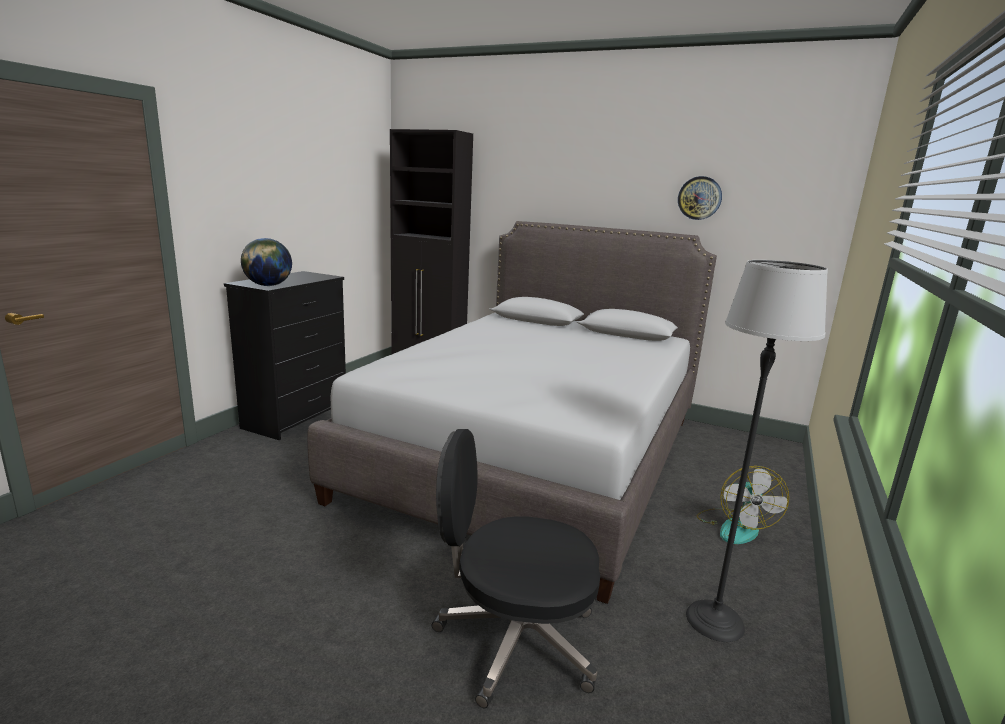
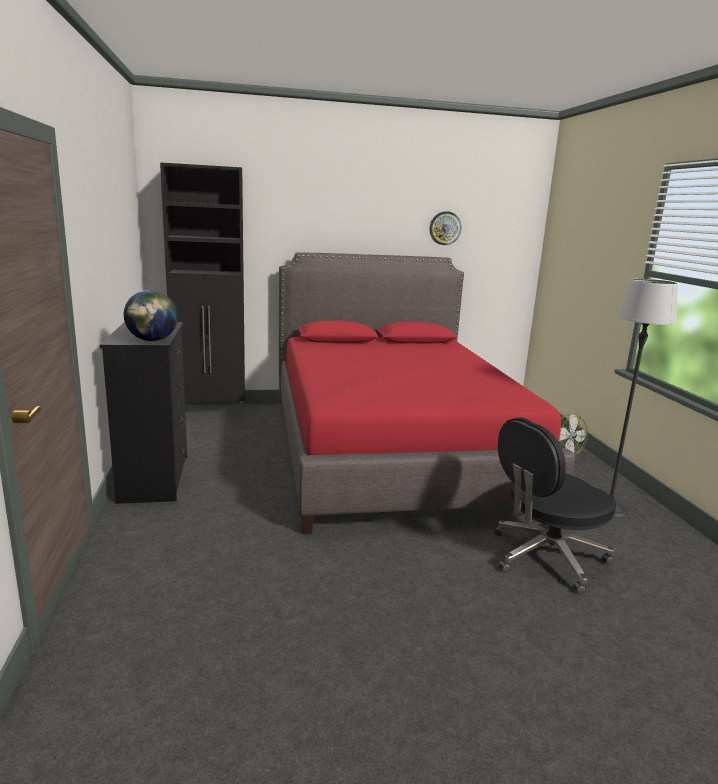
camera: 35 degrees left, 0 degrees up
(534, 455) = (393, 452): grey bed -> red bed

